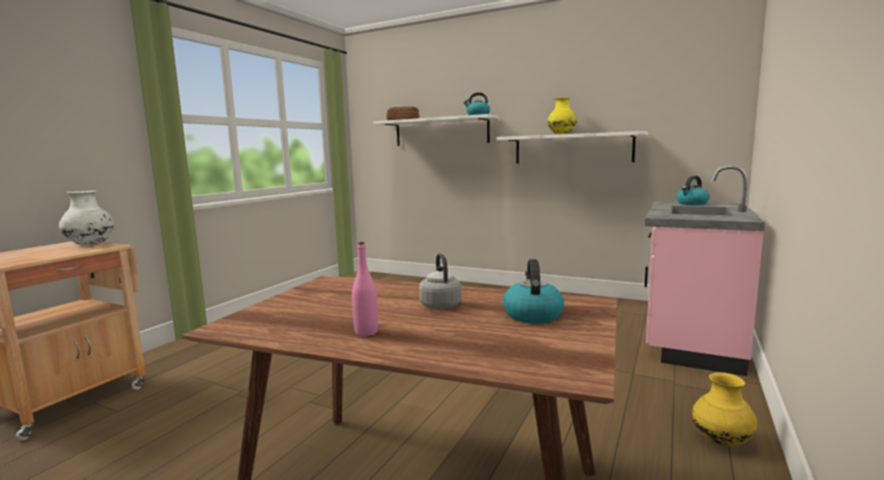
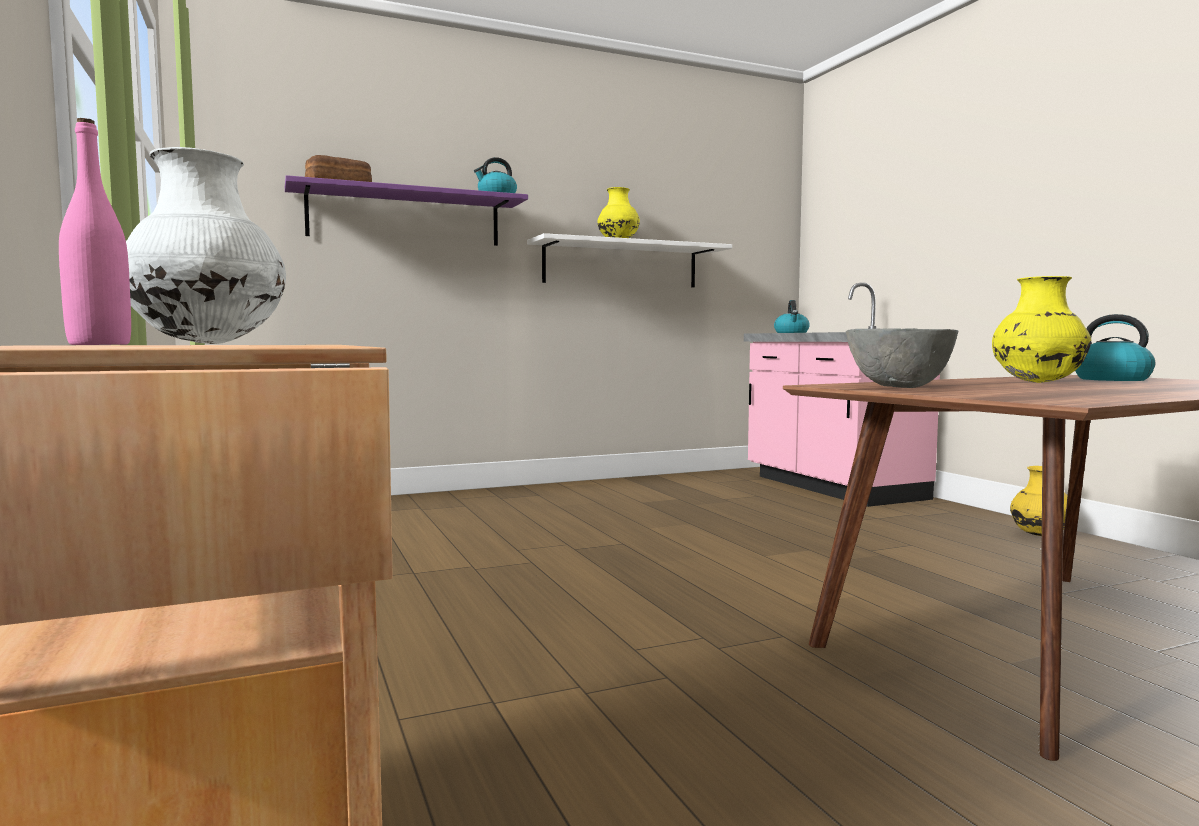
camera: 50 degrees left, 5 degrees down
(324, 291) = (900, 387): none -> grey bowl
(366, 332) = (1141, 390): pink bottle -> pink bottle (99, 344)
(440, 304) = (1037, 382): grey kettle -> yellow vase
(441, 132) = (405, 218): white shelf -> purple shelf

